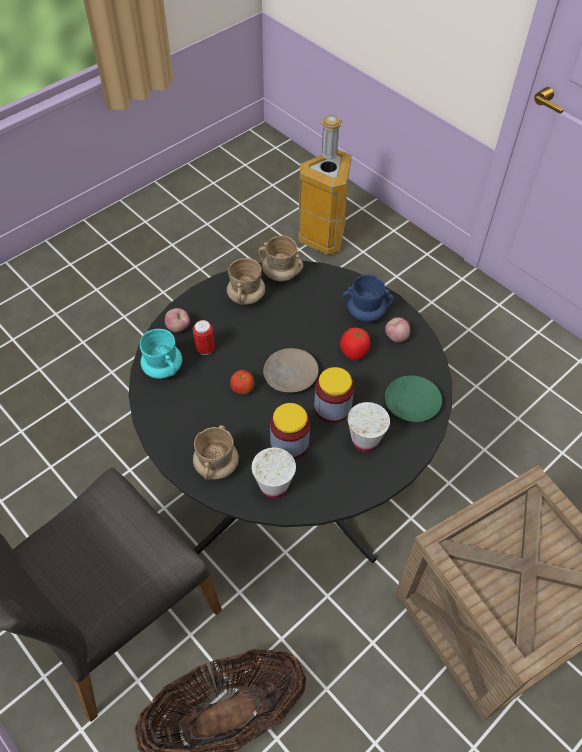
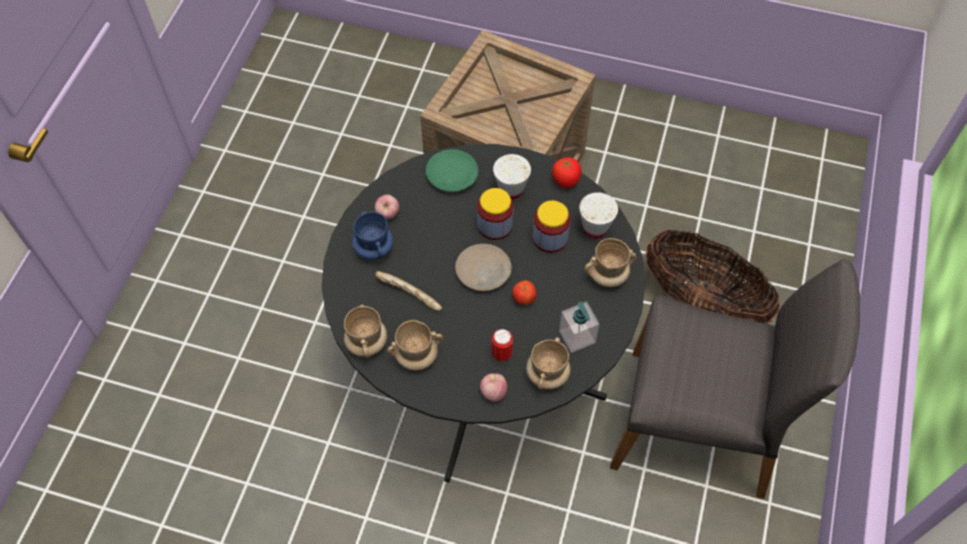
camera: 120 degrees left, 5 degrees up
(163, 368) = (547, 374): turquoise mug -> beige mug
(177, 407) = (577, 337): none -> soap dispenser
(304, 316) = (408, 295): none -> bread
(325, 237) = (124, 506): trash can -> none
(354, 353) = (426, 236): tomato -> tomato (566, 180)

